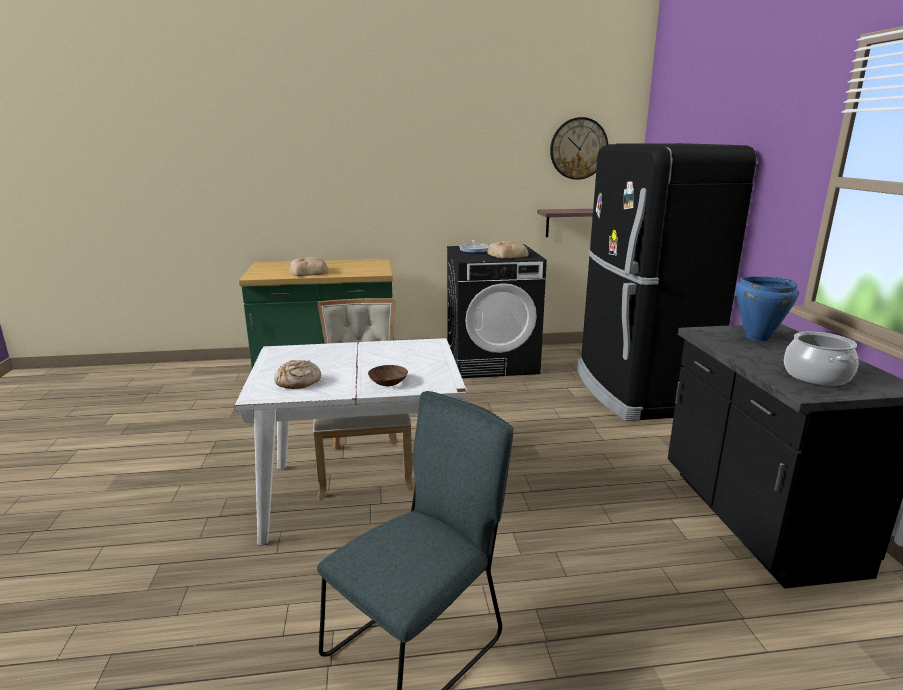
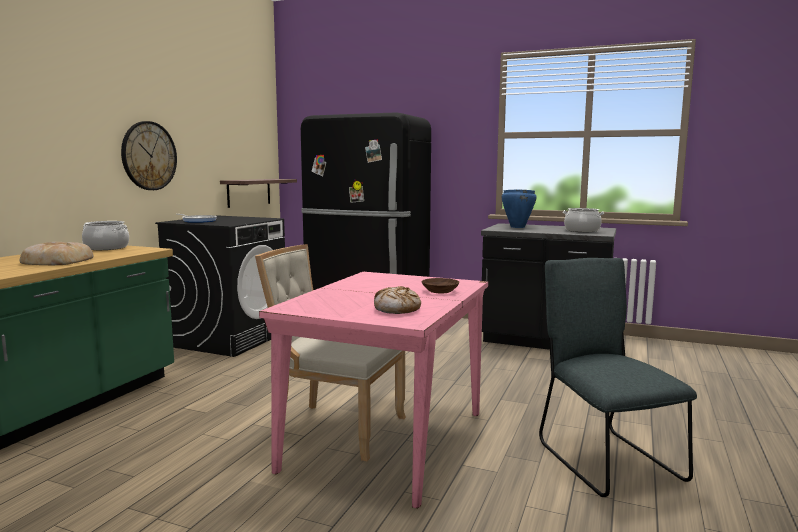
camera: 60 degrees left, 10 degrees down
(364, 494) = (387, 439): white dining table -> pink dining table
(371, 265) = (107, 248): none -> cooking pot
(507, 255) = (242, 219): bread -> none
(578, 148) = (241, 123): wall clock -> wall clock (149, 156)

